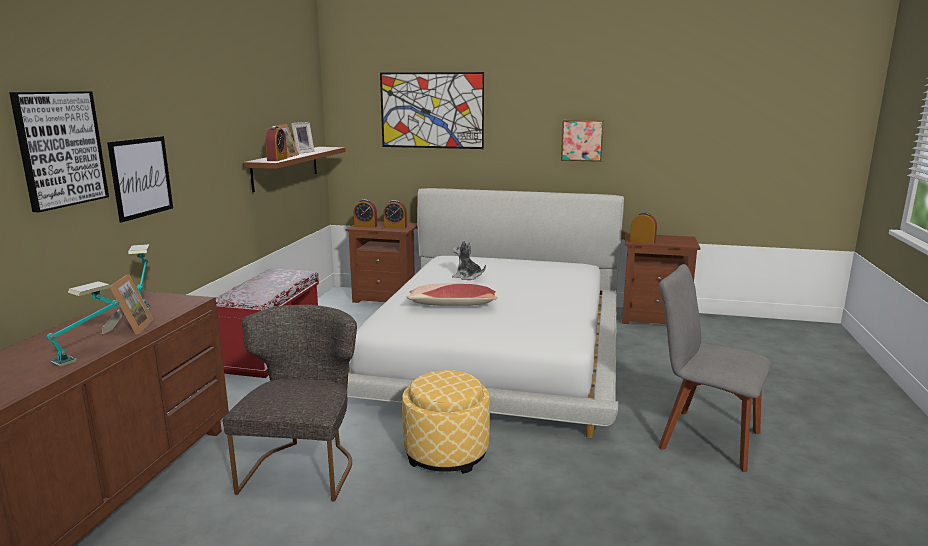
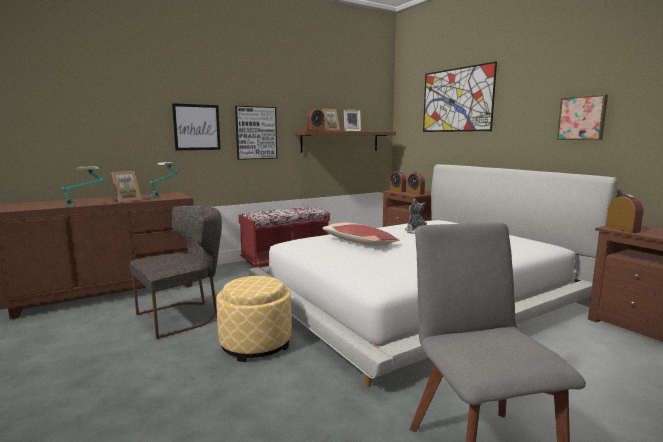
camera: 45 degrees right, 5 degrees down
(60, 149) = (136, 103): picture -> picture (256, 133)

